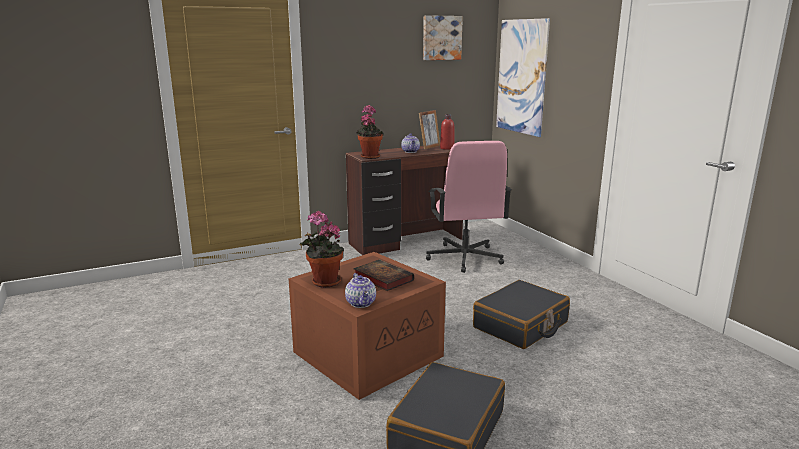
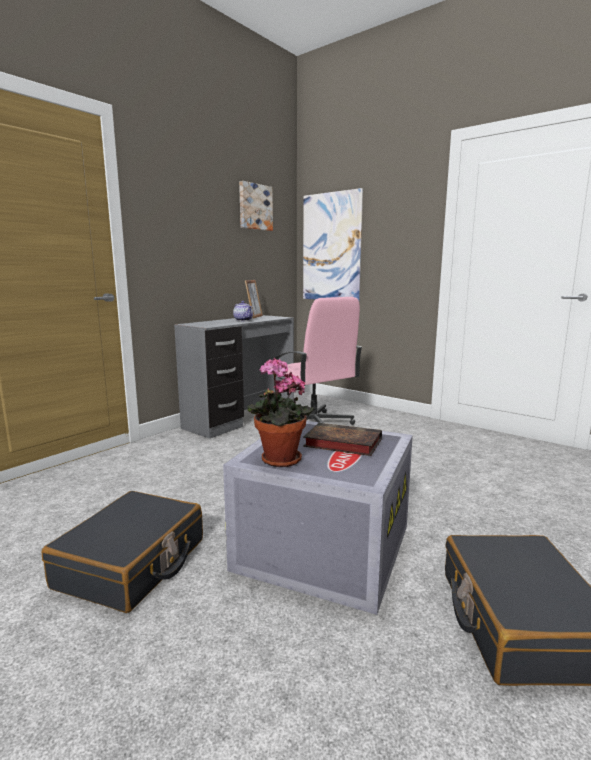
camera: 25 degrees left, 5 degrees down
(361, 303) = (363, 476): teapot -> none
(368, 352) = (322, 545): brown storage box -> grey storage box
(369, 156) = (208, 325): potted plant -> none
(406, 242) = (242, 418): brown desk -> grey desk
(447, 148) = (273, 317): red bottle -> none
(521, 325) = (437, 476): black suitcase -> black suitcase (132, 563)

